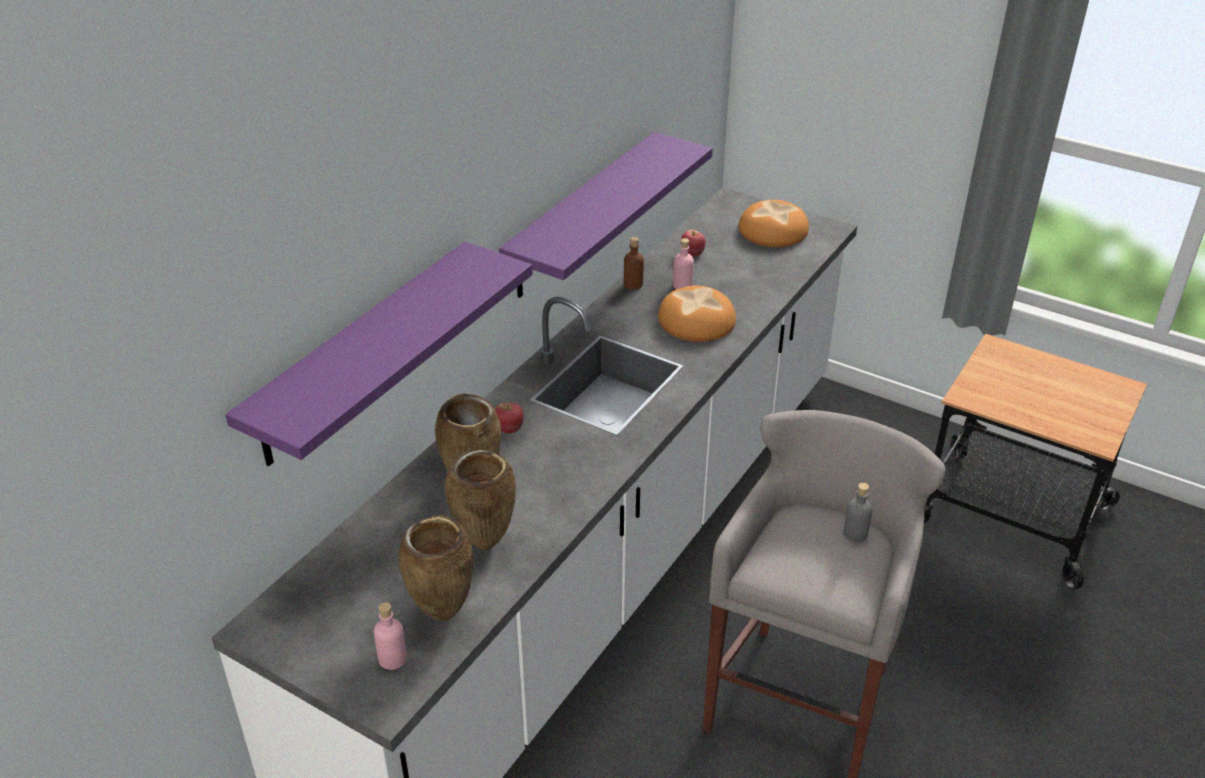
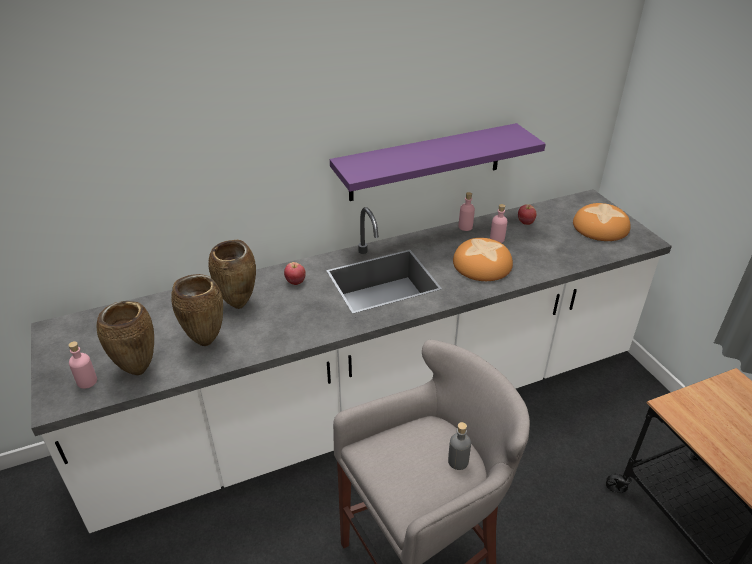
camera: 35 degrees right, 0 degrees up
(362, 353) = (181, 189): purple shelf -> none
(633, 284) = (465, 227): brown bottle -> pink bottle

